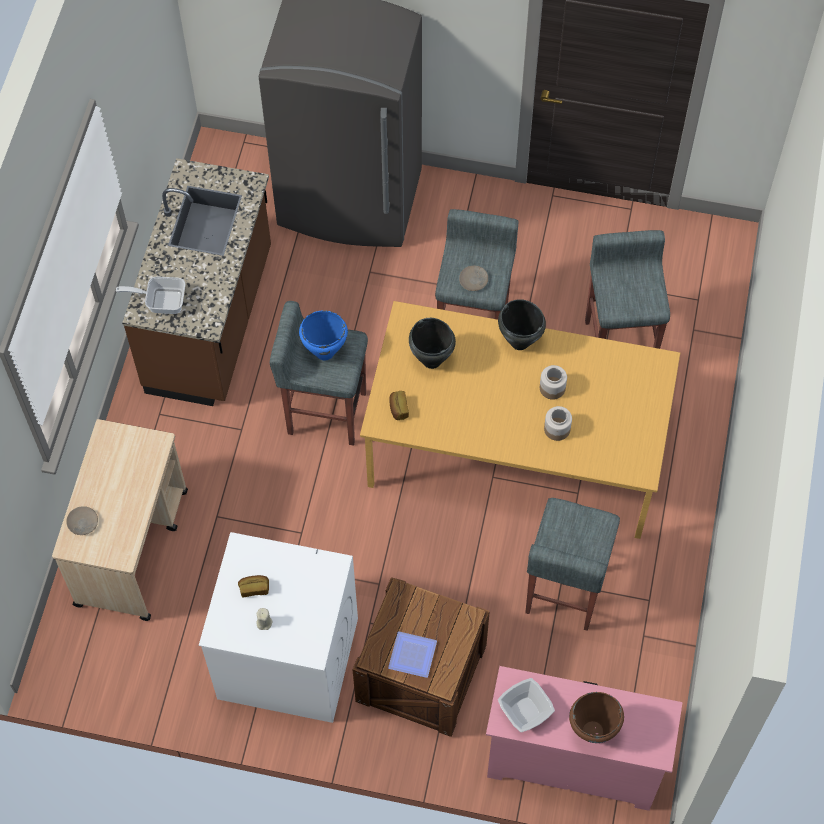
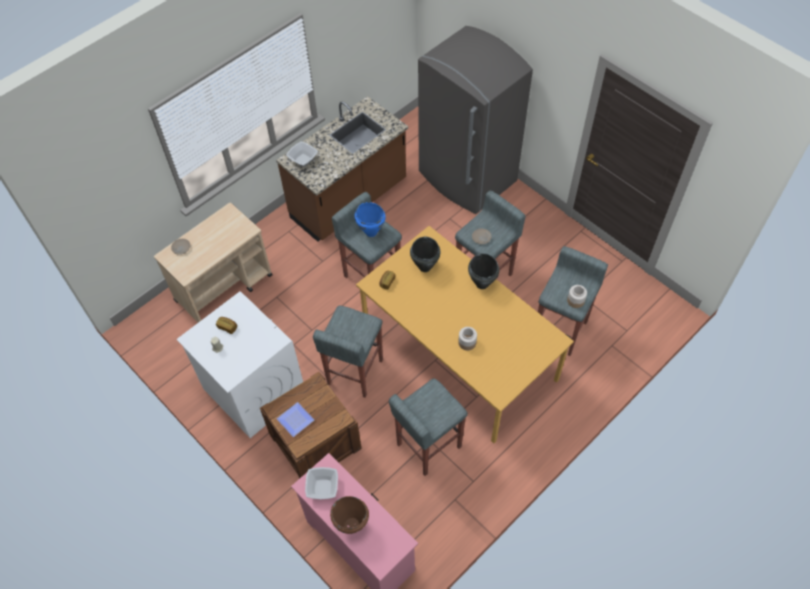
camera: 35 degrees right, 5 degrees down
(161, 301) = (303, 159): frying pan -> bowl
(401, 555) = (354, 372): none -> grey stool
(552, 388) = (481, 318): jar -> jar (575, 300)

